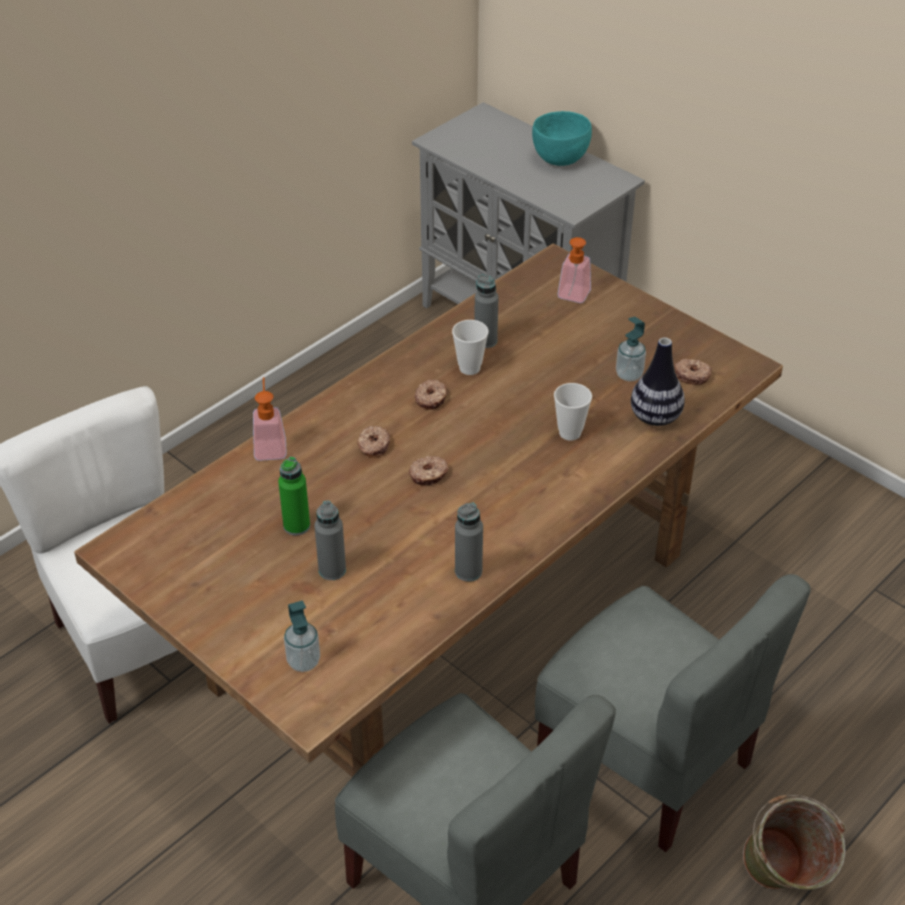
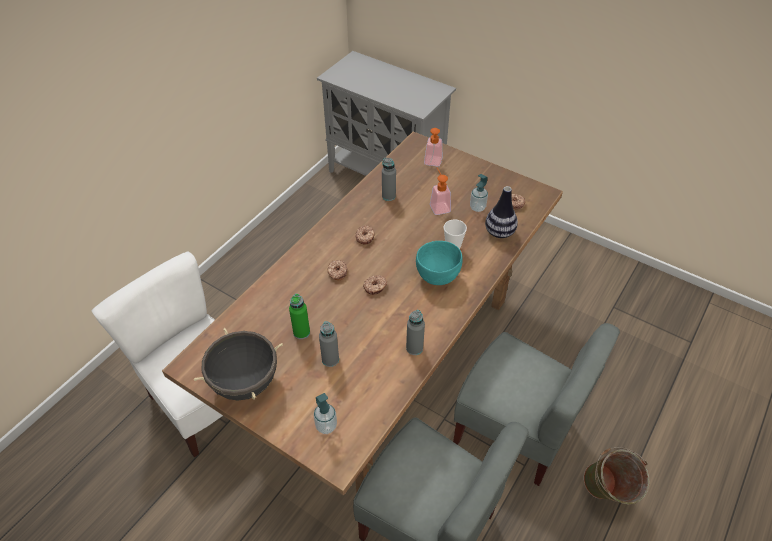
camera: 10 degrees left, 5 degrees up
(194, 585) = (245, 383): none -> black cooking pot
(270, 445) = (273, 280): soap dispenser -> soap dispenser (438, 206)
(469, 368) = (383, 215): cup -> none
(560, 160) = (405, 80): turquoise bowl -> turquoise bowl (438, 276)

